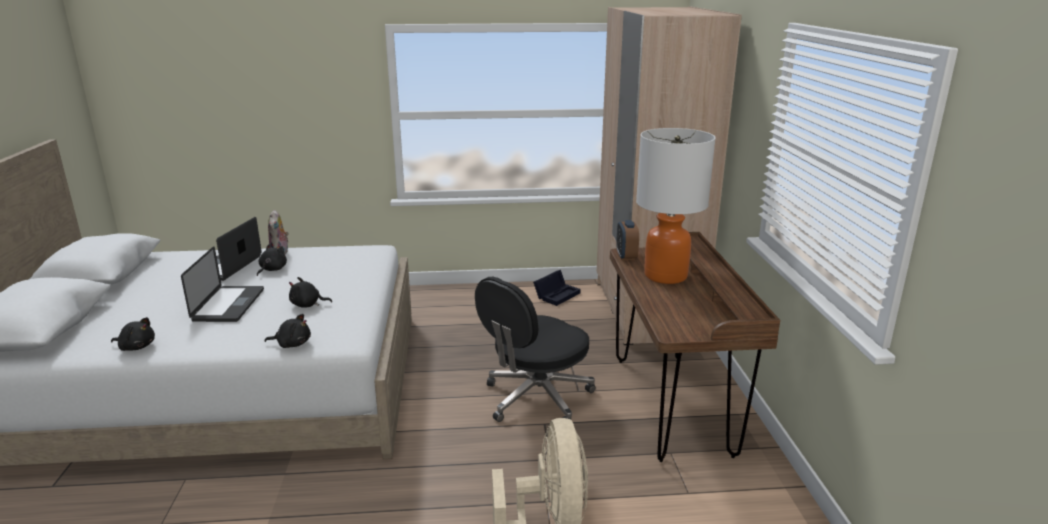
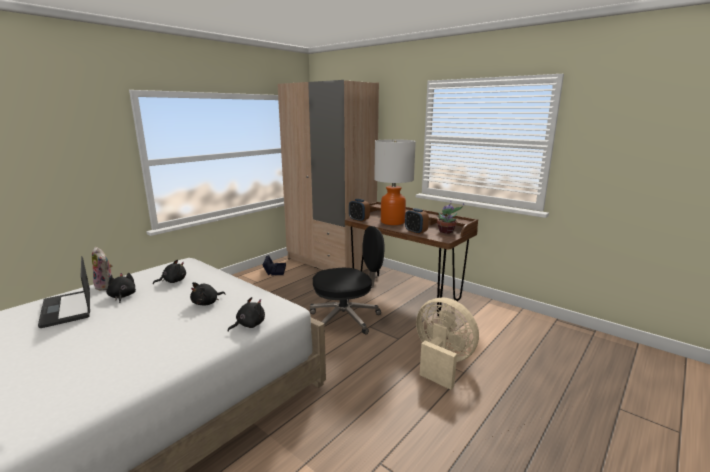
camera: 45 degrees left, 5 degrees down
(136, 347) = (103, 389): black plush toy -> black plush toy (173, 281)
(228, 305) = (134, 328): laptop -> none
(536, 398) = (346, 318): black office chair -> black office chair turned 105 degrees counterclockwise
(658, 304) = (415, 232): none -> alarm clock
(706, 322) = (446, 232): none -> potted plant

